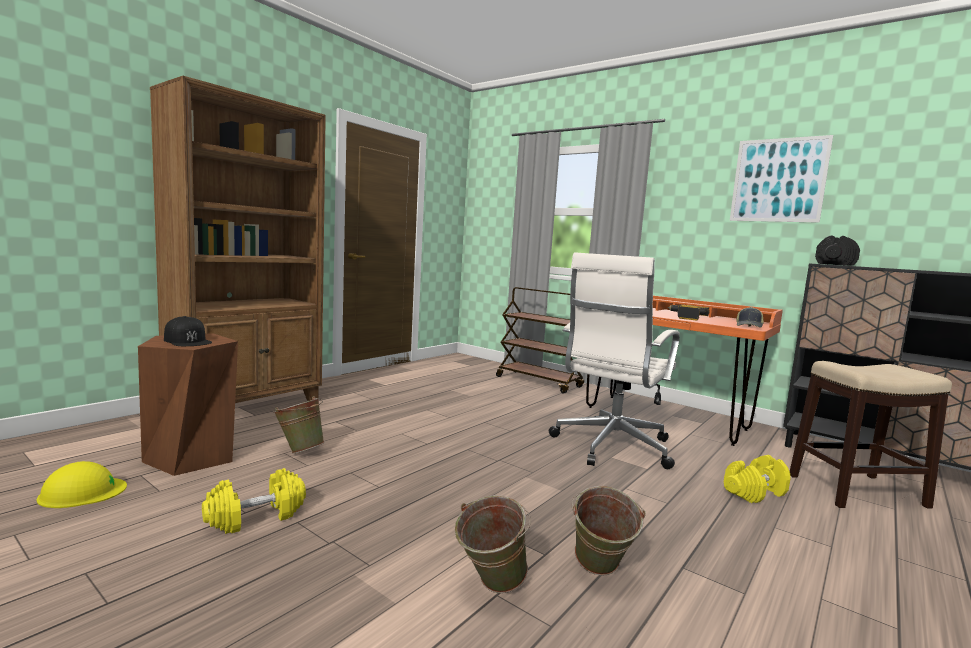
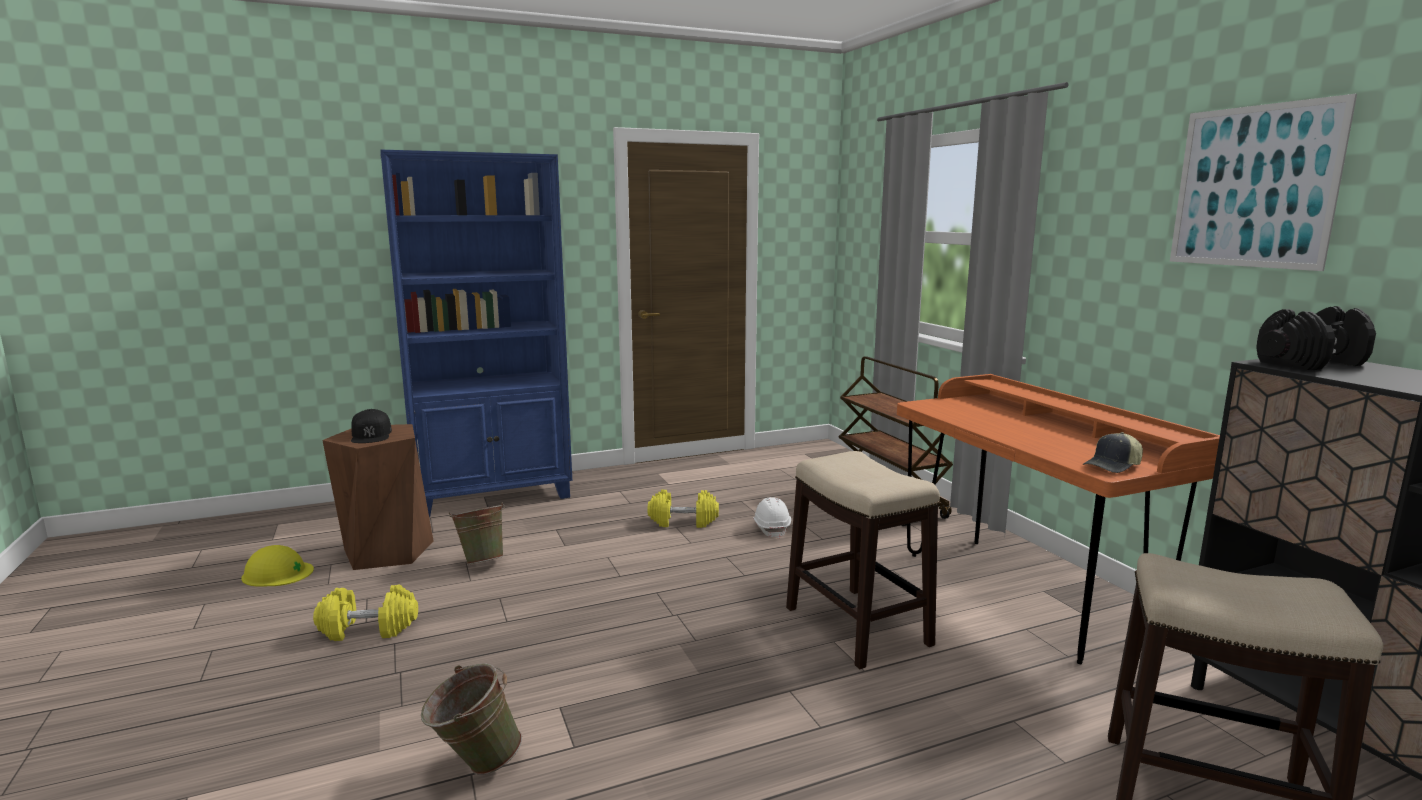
camera: 30 degrees right, 5 degrees up
(247, 405) = (494, 496): brown bookcase -> blue bookcase
(490, 403) = (771, 528): none -> white hard hat
(599, 573) = (603, 788): green bucket -> none
(611, 447) = (856, 625): white office chair -> stool
(686, 317) = (1035, 436): power drill -> none
(755, 492) = (991, 749): yellow dumbbell -> yellow dumbbell (683, 522)

